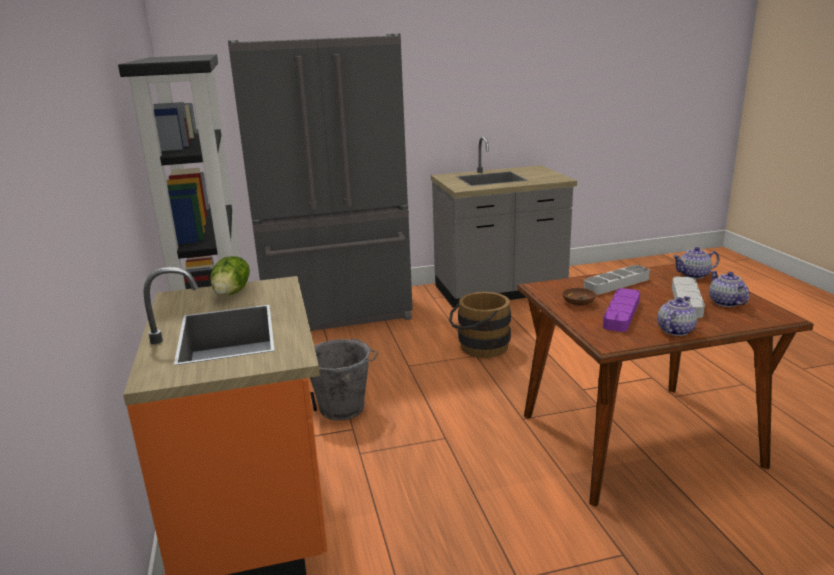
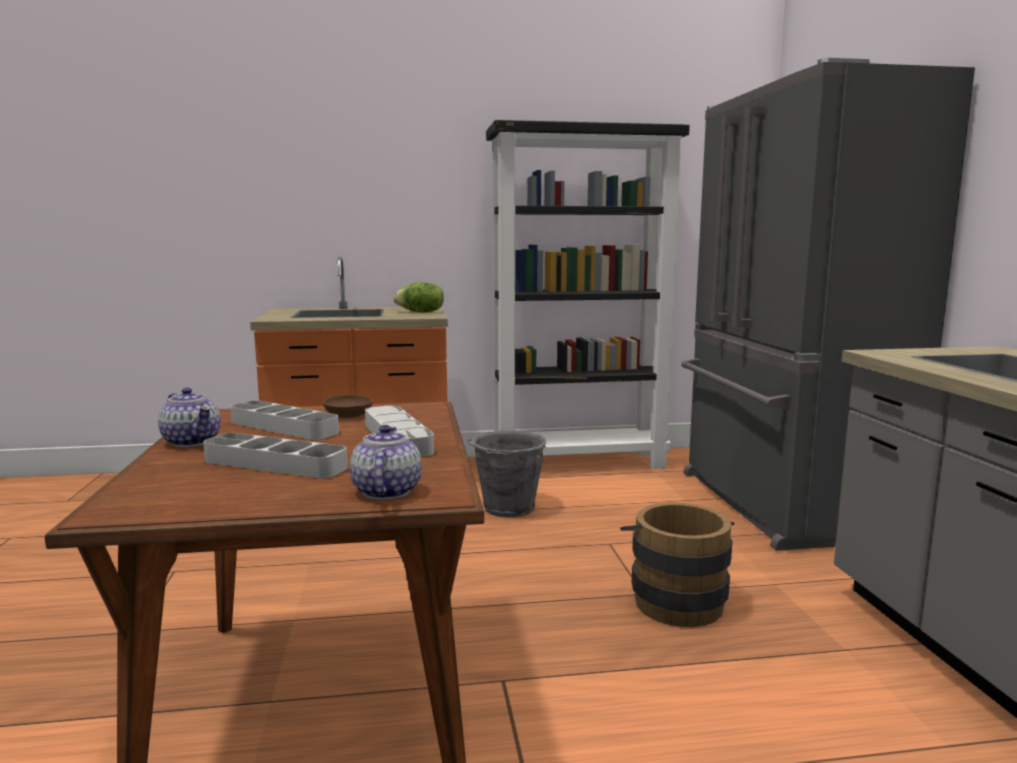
camera: 95 degrees right, 10 degrees down
(621, 314) = (283, 427): purple tray -> grey tray
(725, 303) = (228, 486): teapot -> none

